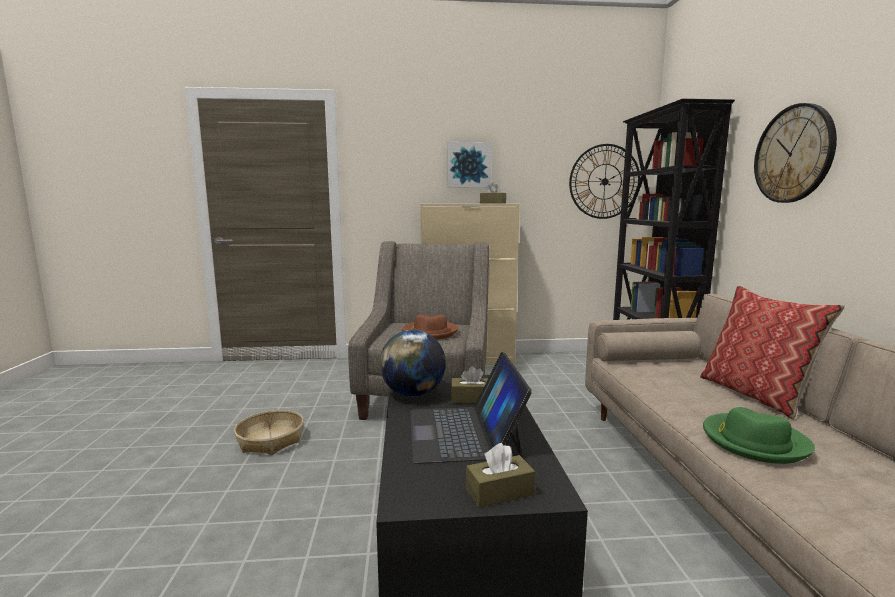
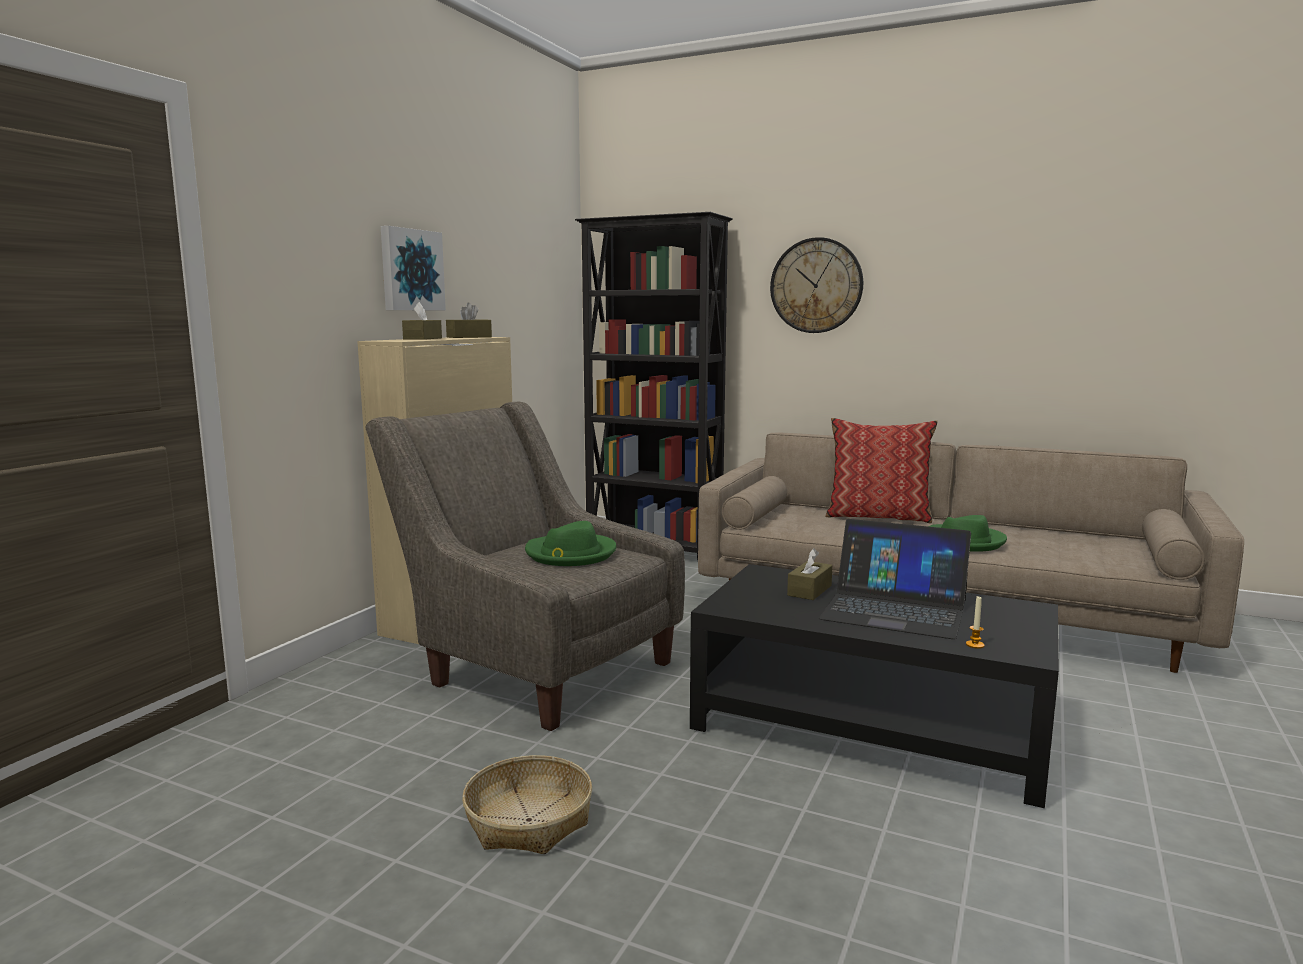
camera: 60 degrees left, 0 degrees up
(409, 474) = (975, 645): none -> candle
(413, 394) = (766, 610): globe -> none
(429, 332) = (570, 554): brown hat -> green hat
(499, 492) = (1022, 621): brown tissue box -> brown tissue box (422, 338)
(604, 181) = (546, 301): wall clock -> none

